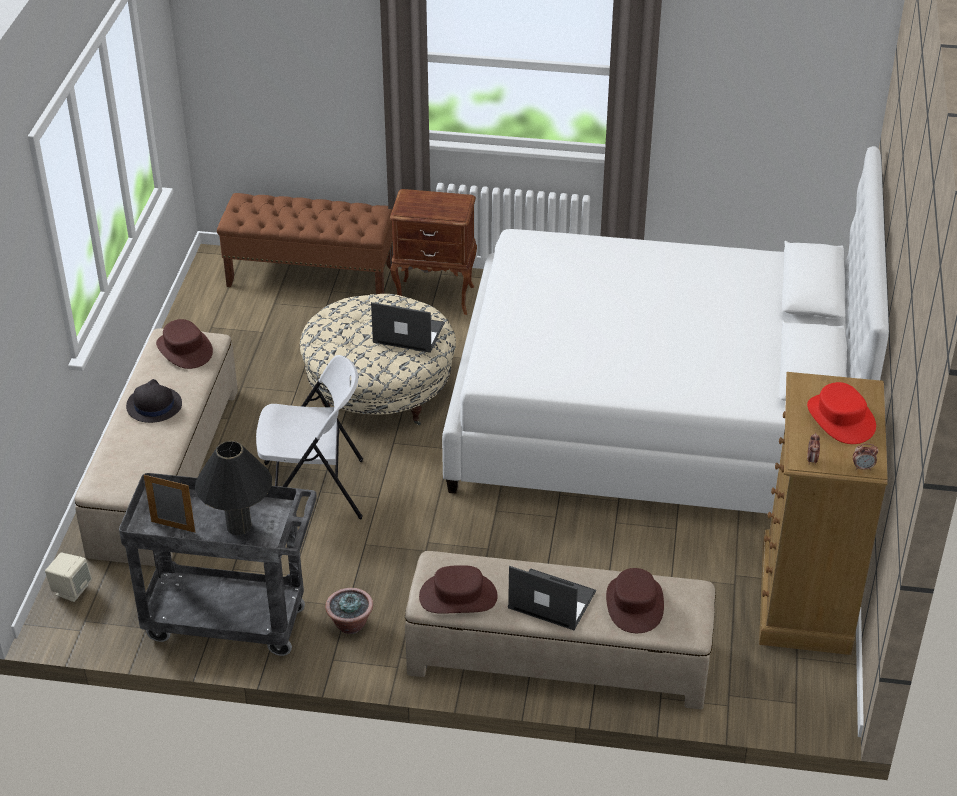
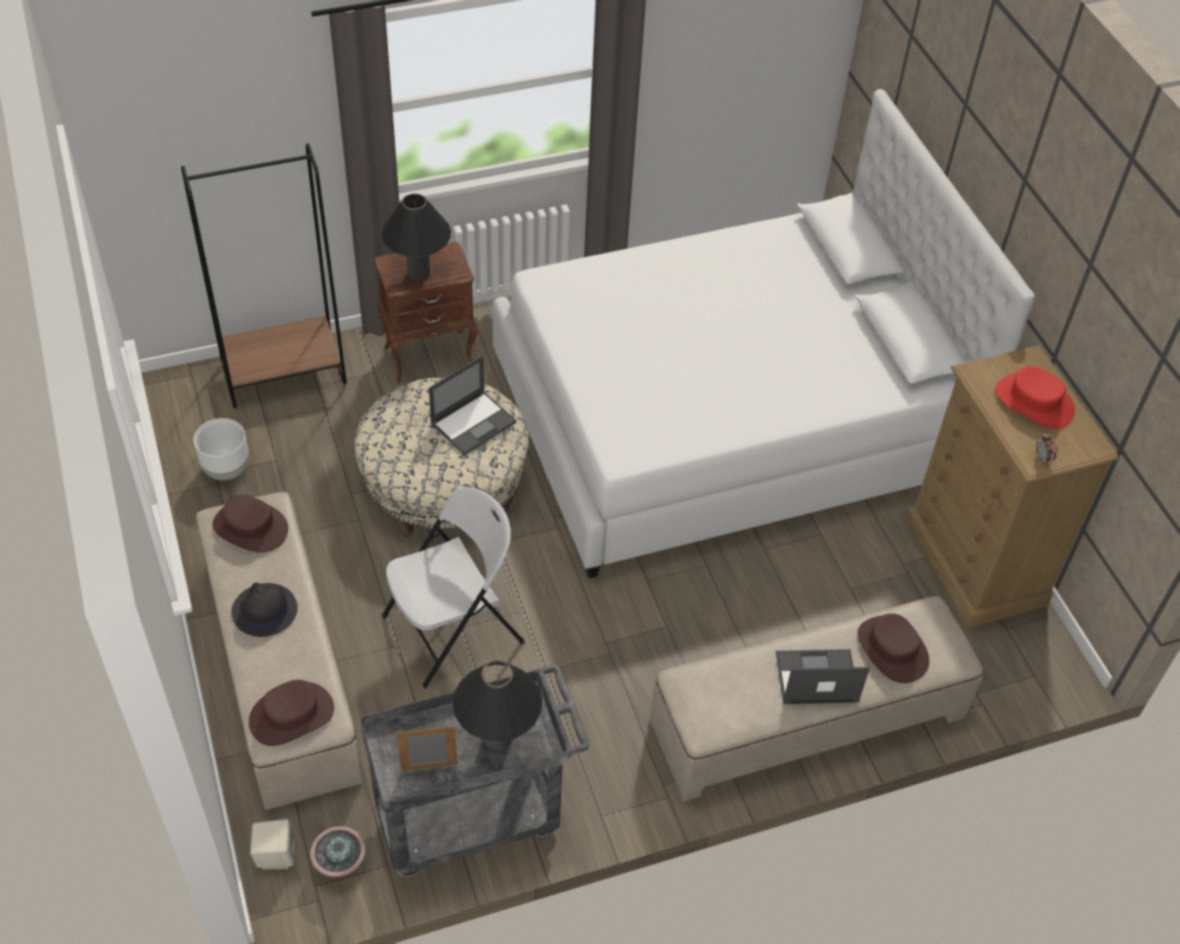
camera: 30 degrees left, 10 degrees up
(220, 327) = (226, 469): none -> white planter
(311, 276) = (284, 374): brown bench -> clothes rack
(350, 624) = (592, 768): potted plant -> potted plant (340, 866)
(407, 333) = (474, 422): laptop -> laptop turned 150 degrees clockwise
(425, 208) = (418, 273): none -> black table lamp
(458, 596) = (729, 711): brown hat -> brown hat (291, 715)
(863, 467) = (1089, 449): alarm clock -> none

